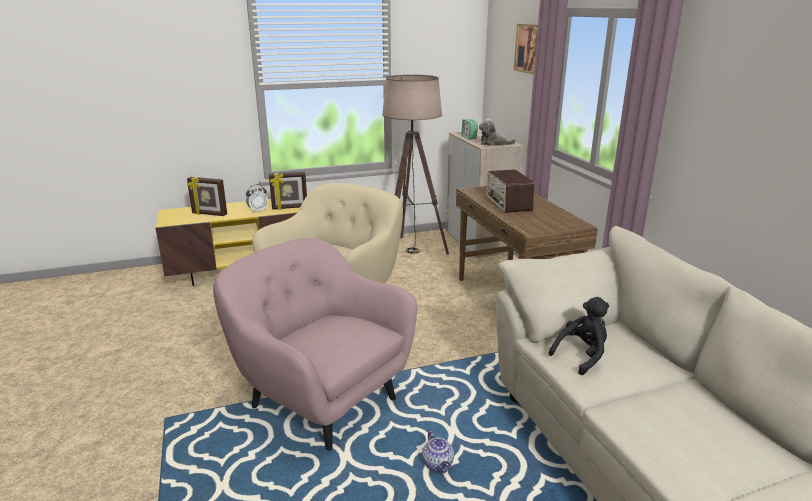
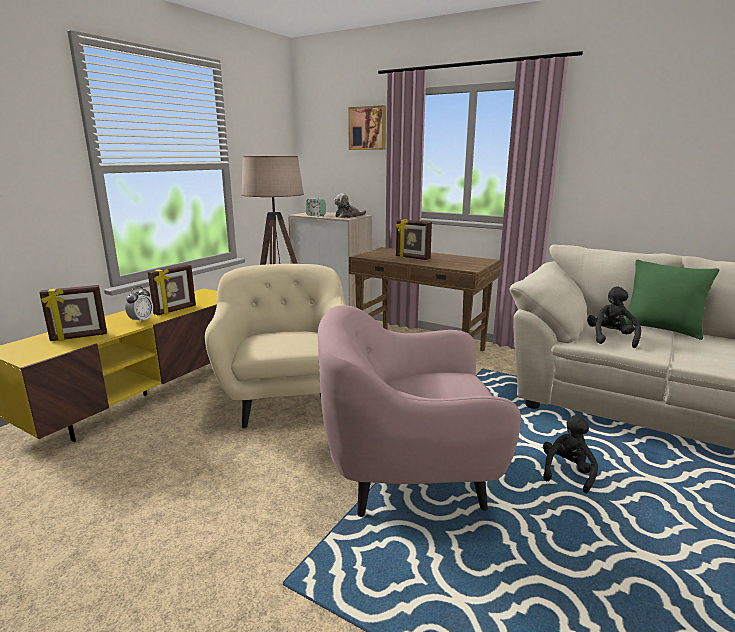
camera: 40 degrees left, 5 degrees down
(438, 464) = (567, 473): teapot -> black plush toy
(508, 203) = (412, 258): radio -> picture frame
(669, 370) = (661, 329): none -> green pillow

